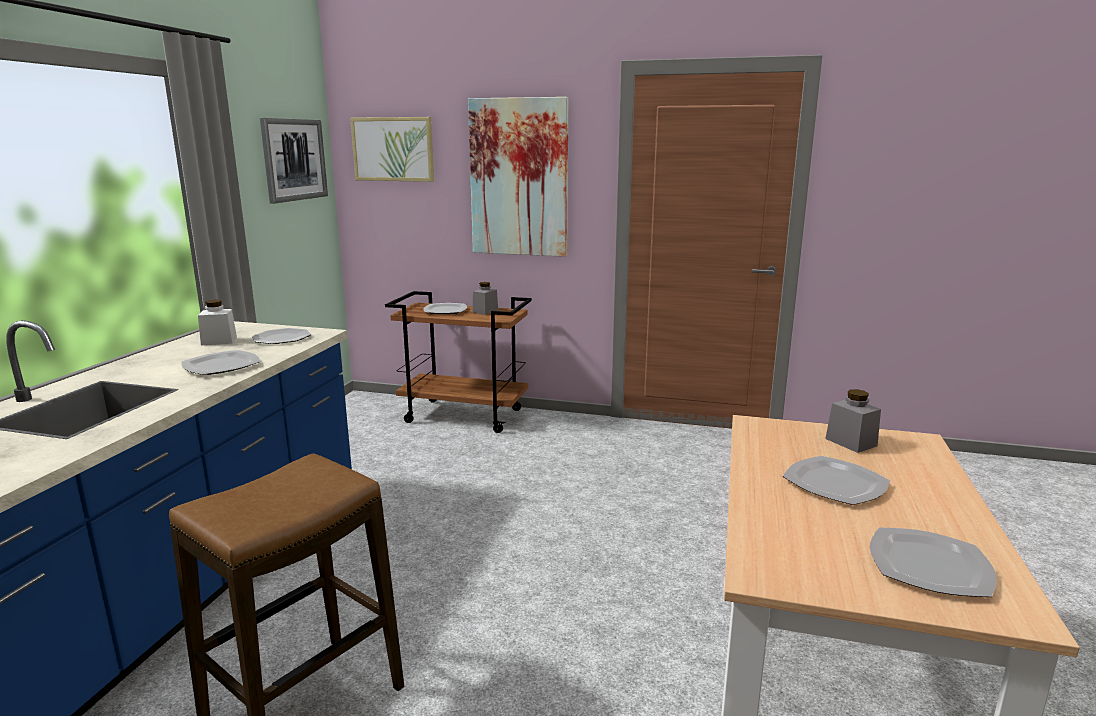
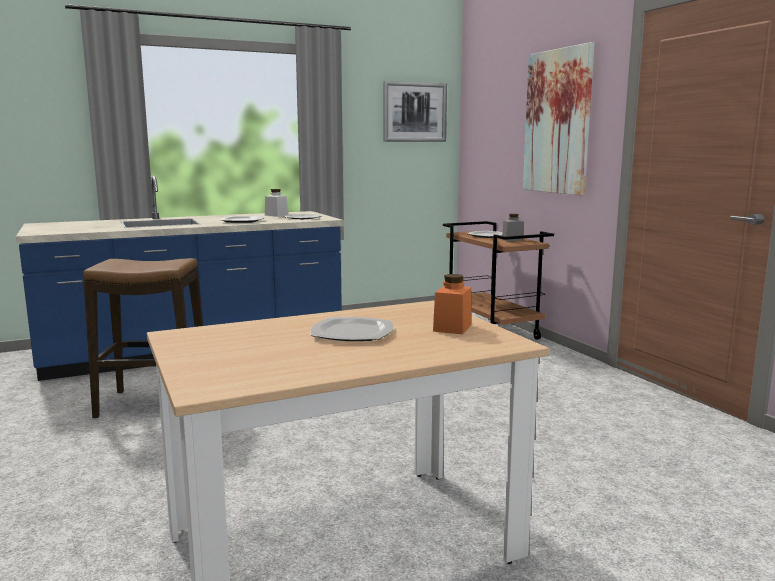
camera: 50 degrees right, 5 degrees down
(393, 149) = (489, 103): picture -> none
(851, 442) = (452, 328): grey jar -> orange jar
(928, 566) = (246, 364): plate -> none

